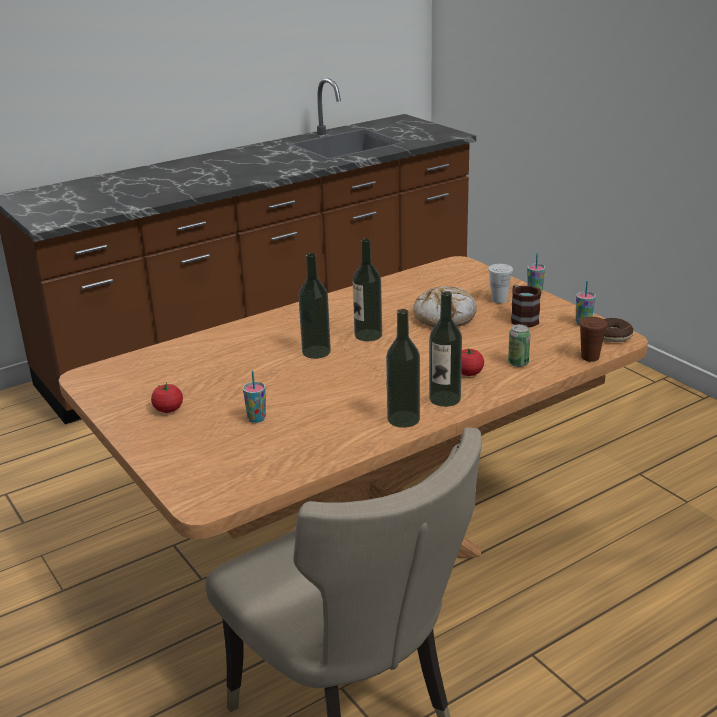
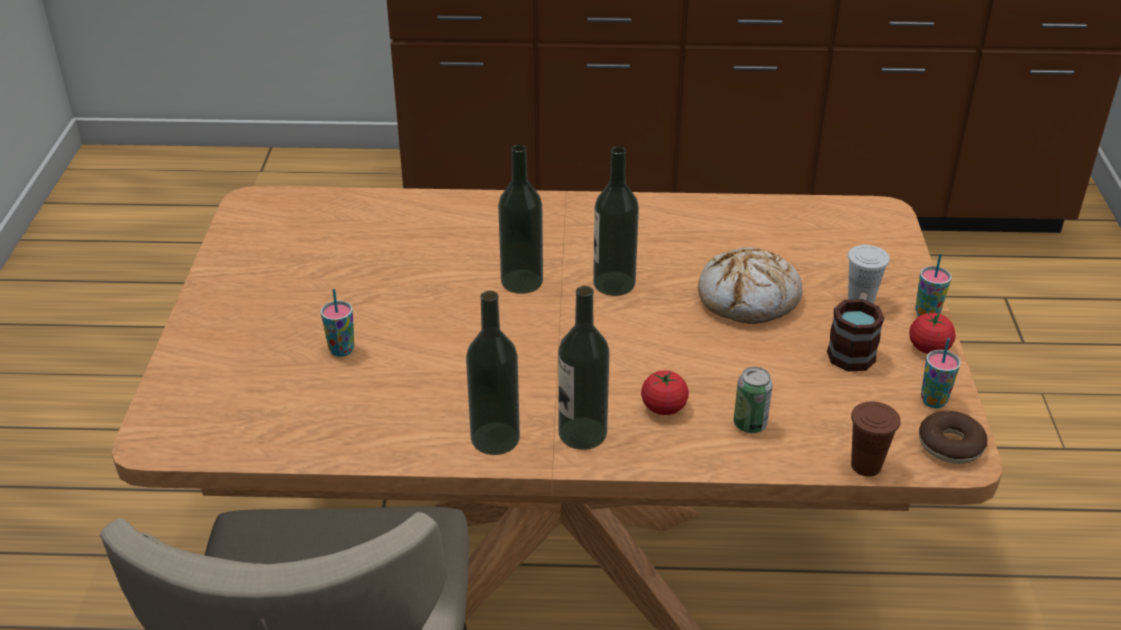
camera: 35 degrees right, 10 degrees up
(168, 409) = (274, 290): tomato -> tomato (929, 348)

